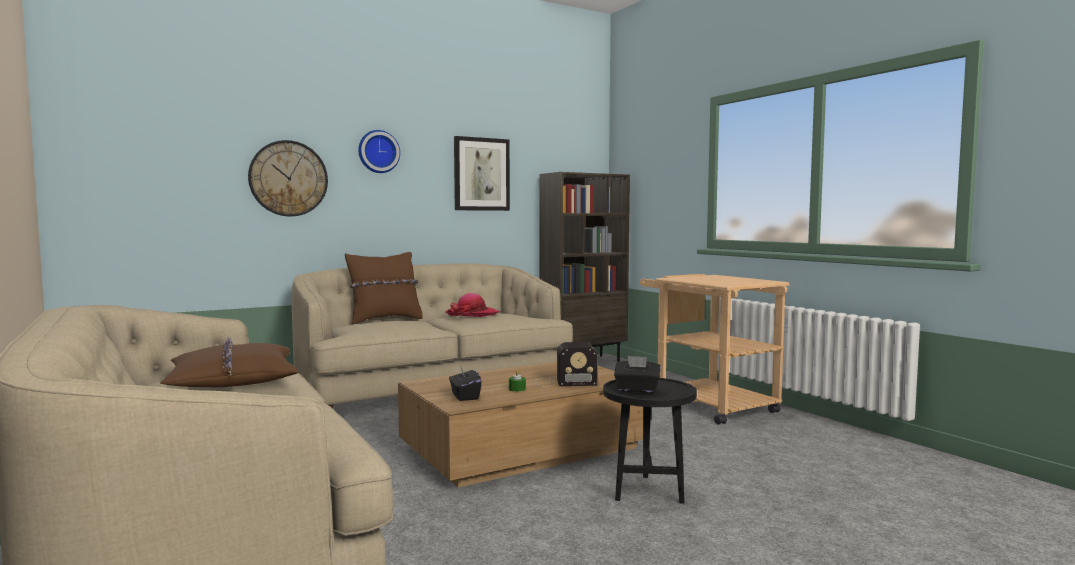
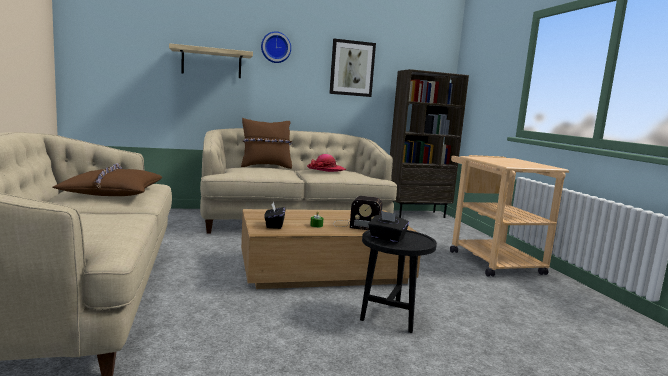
camera: 15 degrees right, 5 degrees up
(288, 178) = (211, 63): wall clock -> shelf

